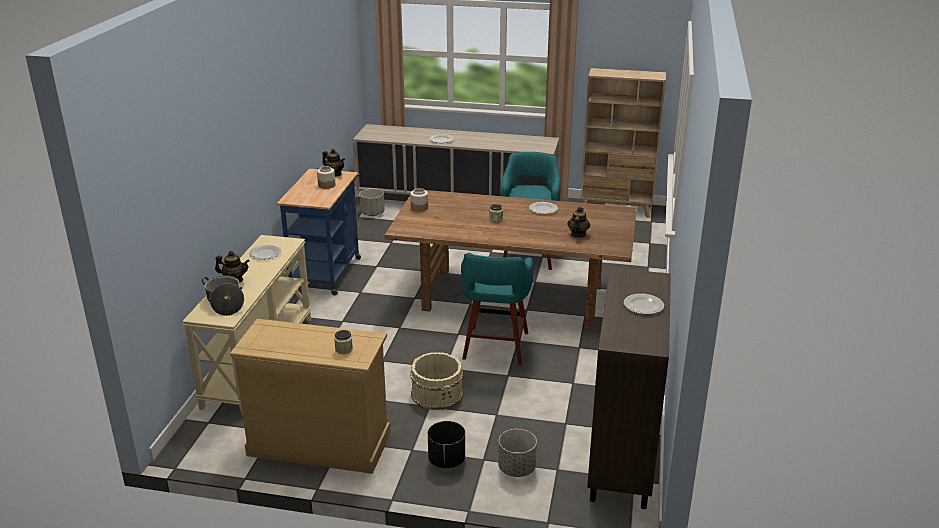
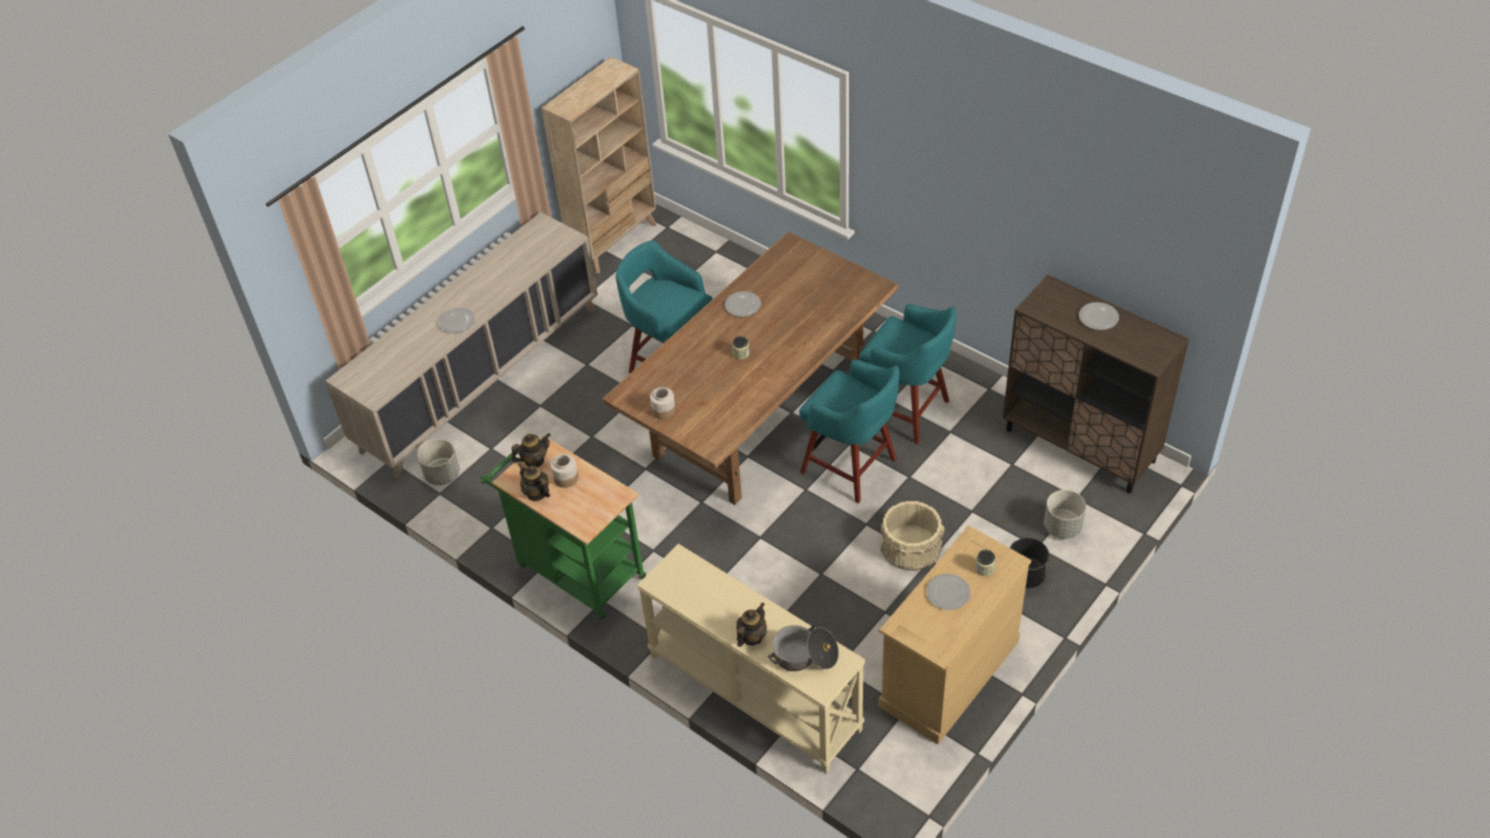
camera: 60 degrees left, 20 degrees up
(265, 254) = (697, 592): plate -> plate (948, 593)
(327, 271) = (575, 569): blue cart -> green cart
(575, 357) = (906, 411): none -> turquoise stool
(577, 234) = (823, 302): teapot -> teapot (536, 493)

